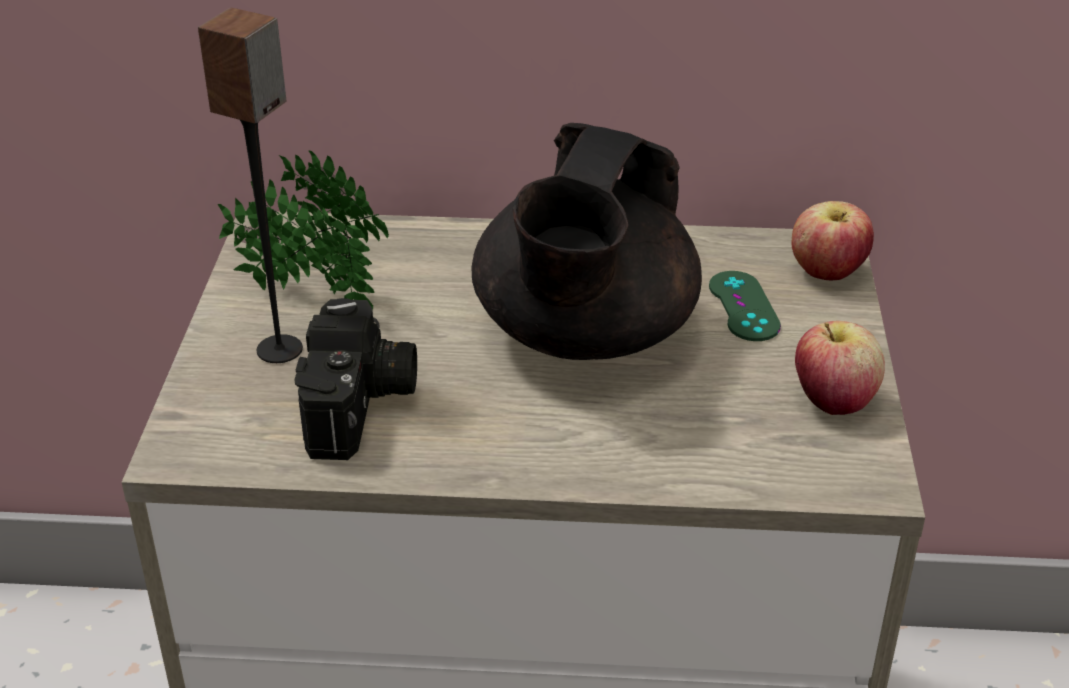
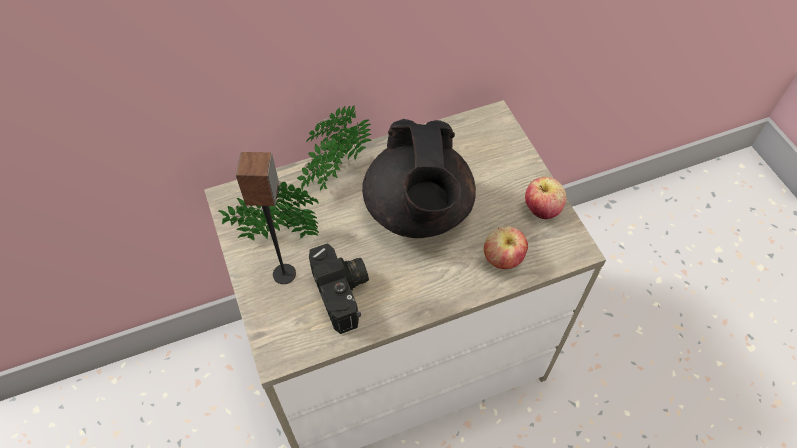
camera: 25 degrees left, 20 degrees up
(469, 245) = (333, 172): none -> potted plant
(743, 306) = (477, 166): green game controller -> none
(827, 273) = (502, 132): apple -> apple (502, 259)

